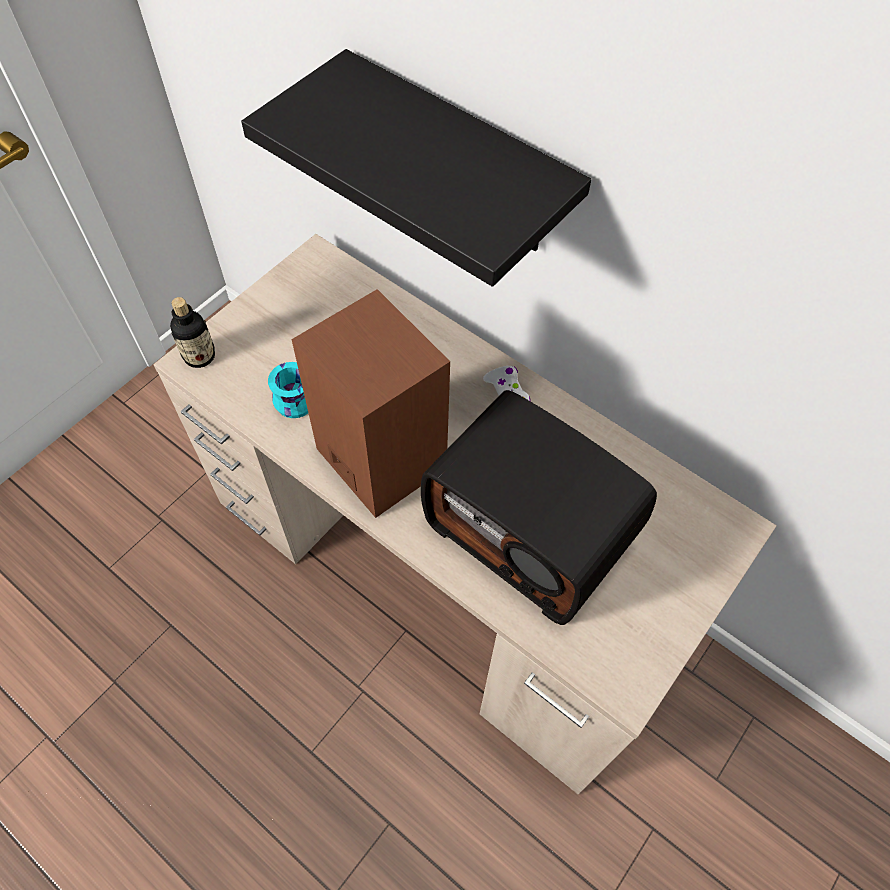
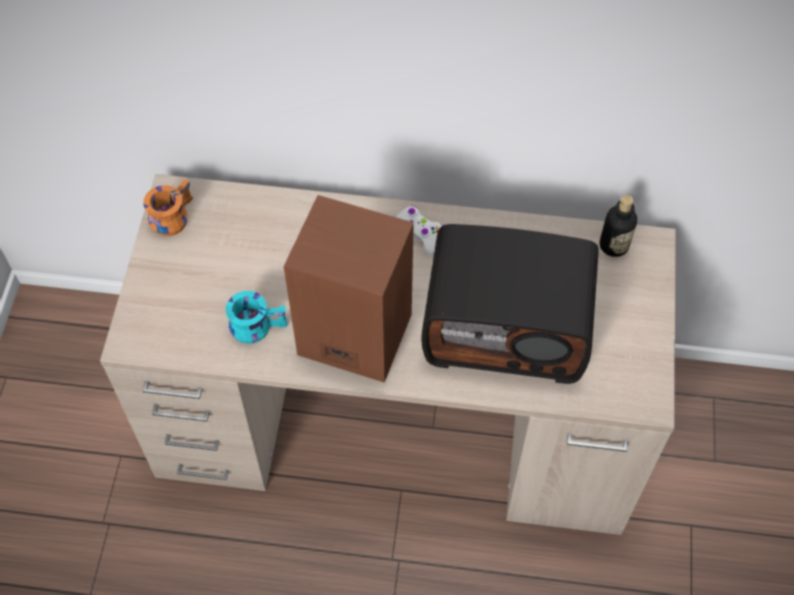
camera: 30 degrees left, 0 degrees up
(199, 356) = (137, 332): bottle -> bottle (613, 245)
(301, 273) = (170, 215): none -> orange mug
(459, 159) = (314, 59): black shelf -> none

